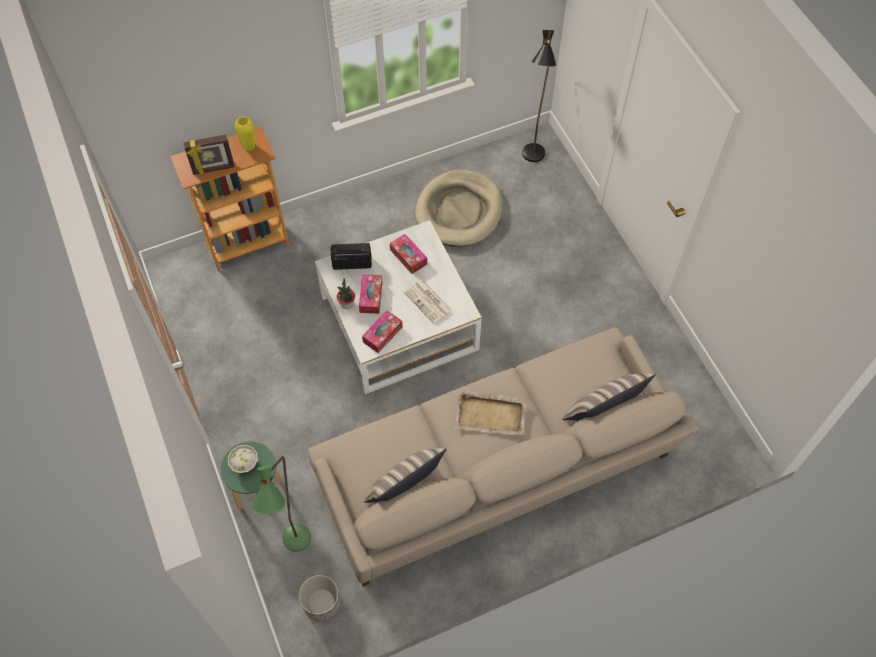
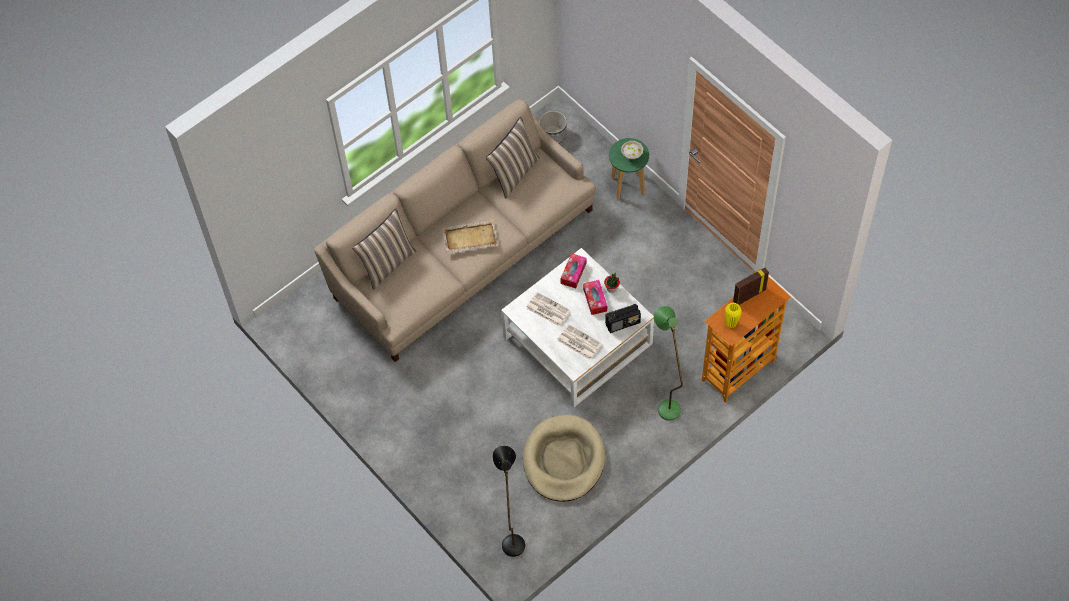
camera: 165 degrees right, 0 degrees up
(297, 548) = (585, 161): green floor lamp -> green floor lamp (665, 403)
(408, 257) = (578, 342): tissue box -> newspaper

